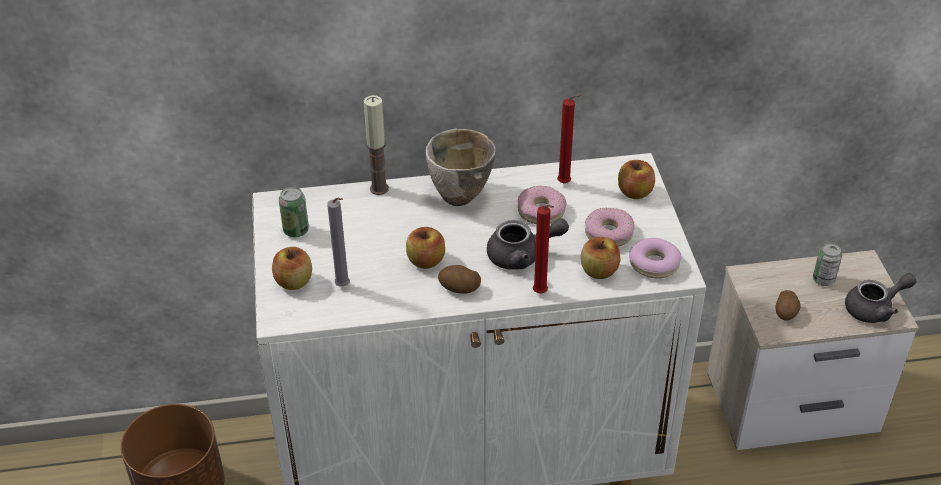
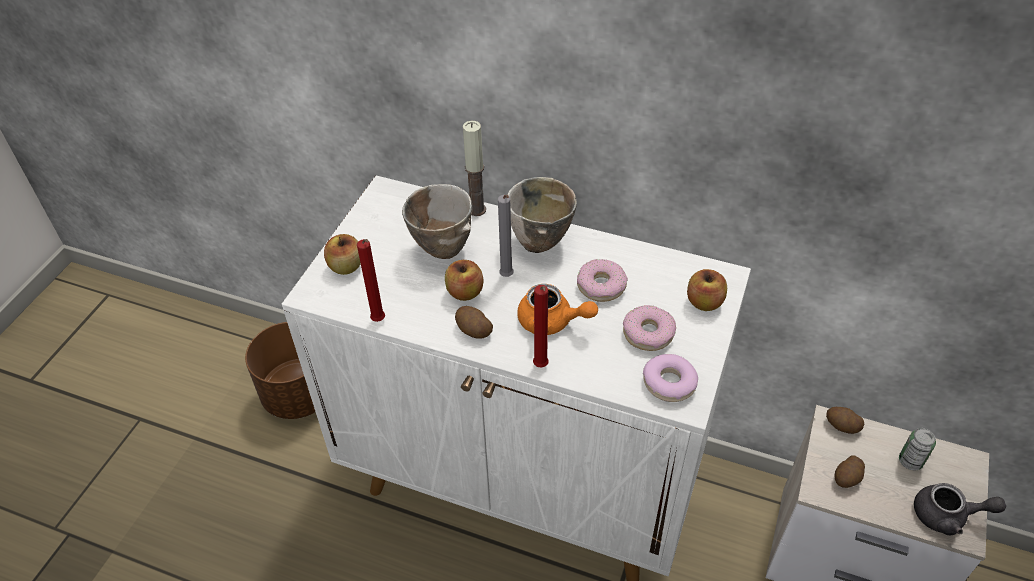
camera: 30 degrees right, 5 degrees up
(296, 230) = (382, 221): can -> none
(344, 287) = (381, 288): grey candle -> grey candle (507, 277)
(372, 233) = (441, 248): none -> bowl
(522, 255) = (552, 322): grey teapot -> orange teapot
(566, 184) = (644, 268): red candle -> red candle (379, 321)
(599, 271) = (611, 367): apple -> none
(756, 275) = (842, 426): none -> potato

